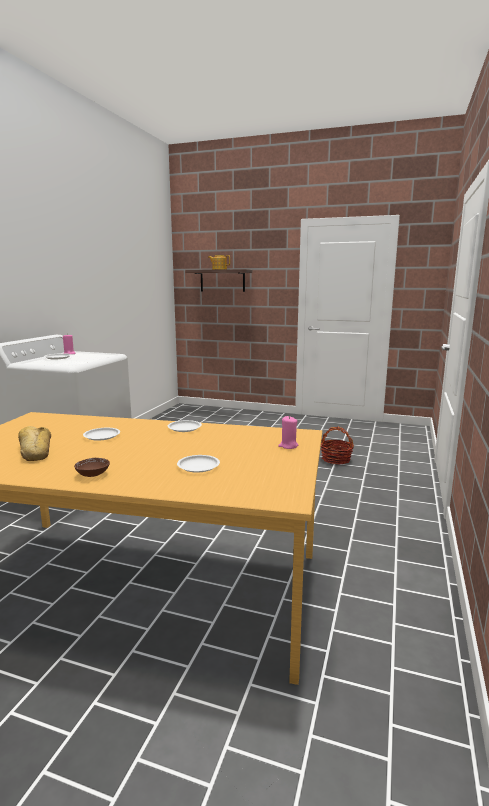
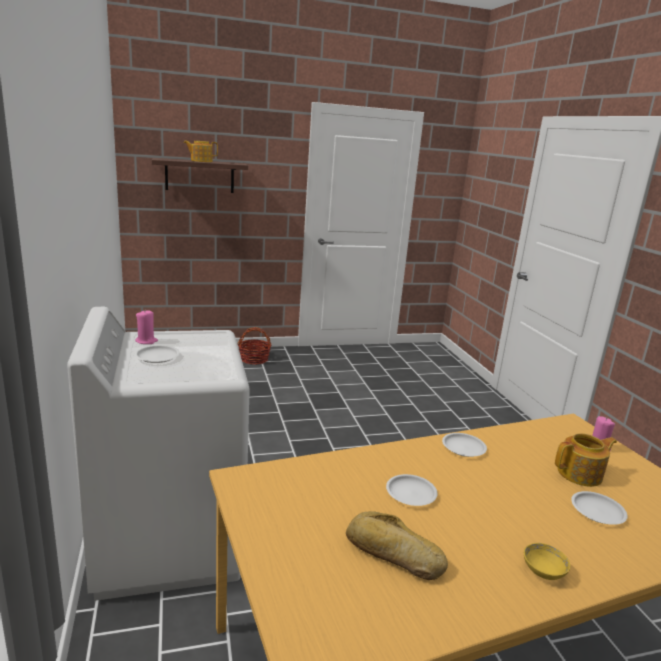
camera: 35 degrees left, 5 degrees up
(93, 474) = (543, 571): brown bowl -> yellow bowl
(236, 452) = (580, 474): none -> teapot
(336, 459) = (415, 406): basket -> basket (254, 359)

